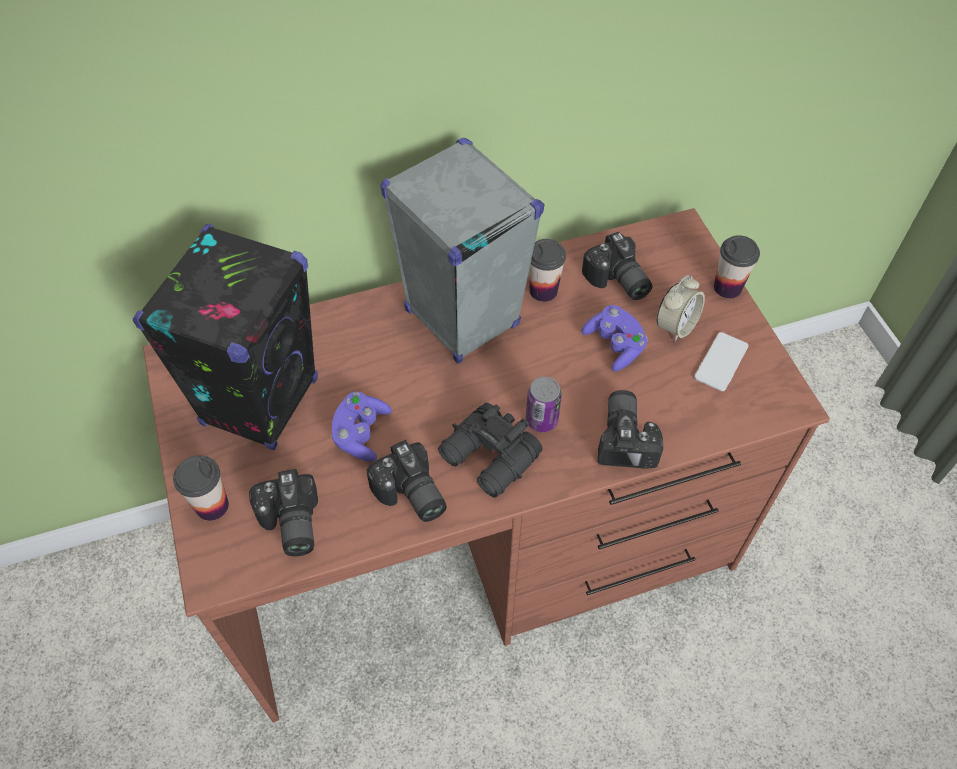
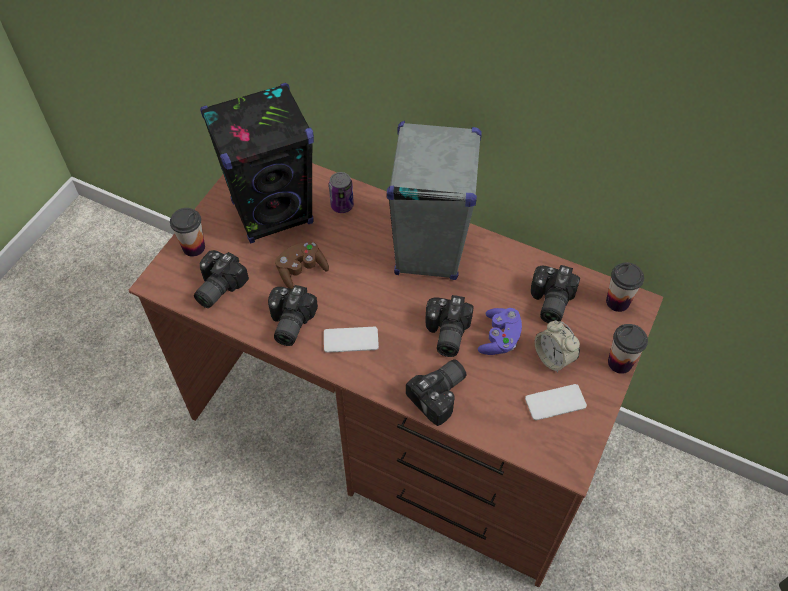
camera: 45 degrees right, 0 degrees up
(361, 434) = (301, 270): purple game controller -> brown game controller
(490, 459) = (351, 340): black binoculars -> phone
(541, 420) = (404, 343): can -> can (342, 205)
(543, 291) = (495, 272): cup -> cup (617, 302)
(566, 380) = (445, 334): none -> camera
(676, 326) = (553, 358): alarm clock -> alarm clock turned 60 degrees clockwise

